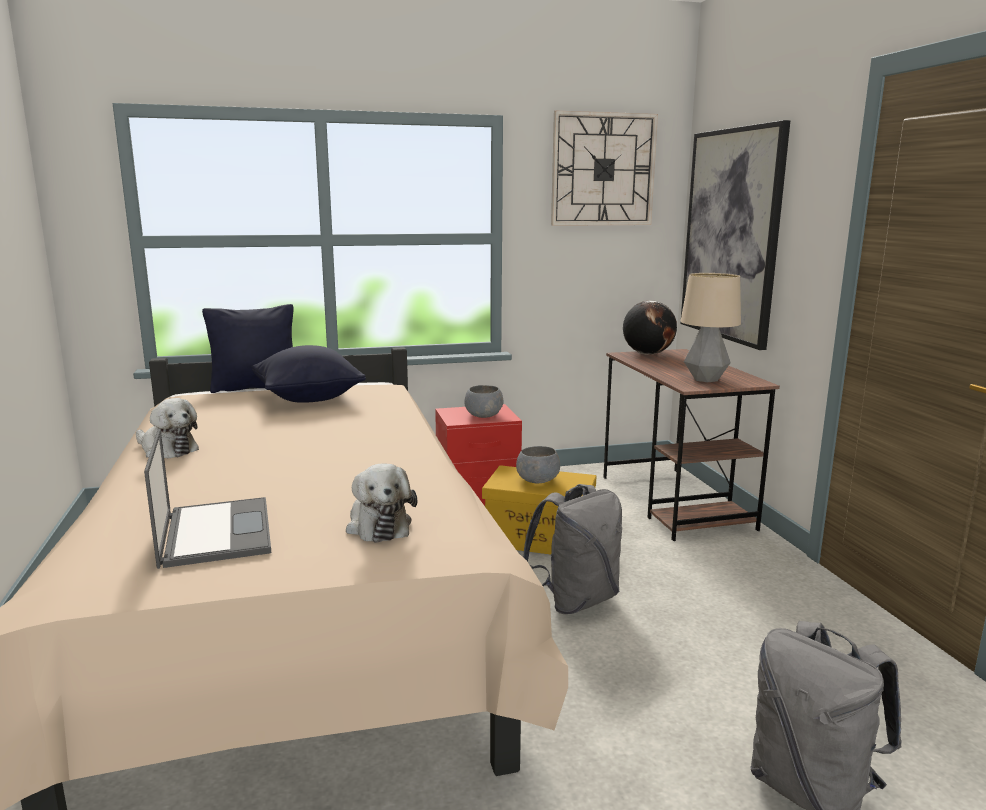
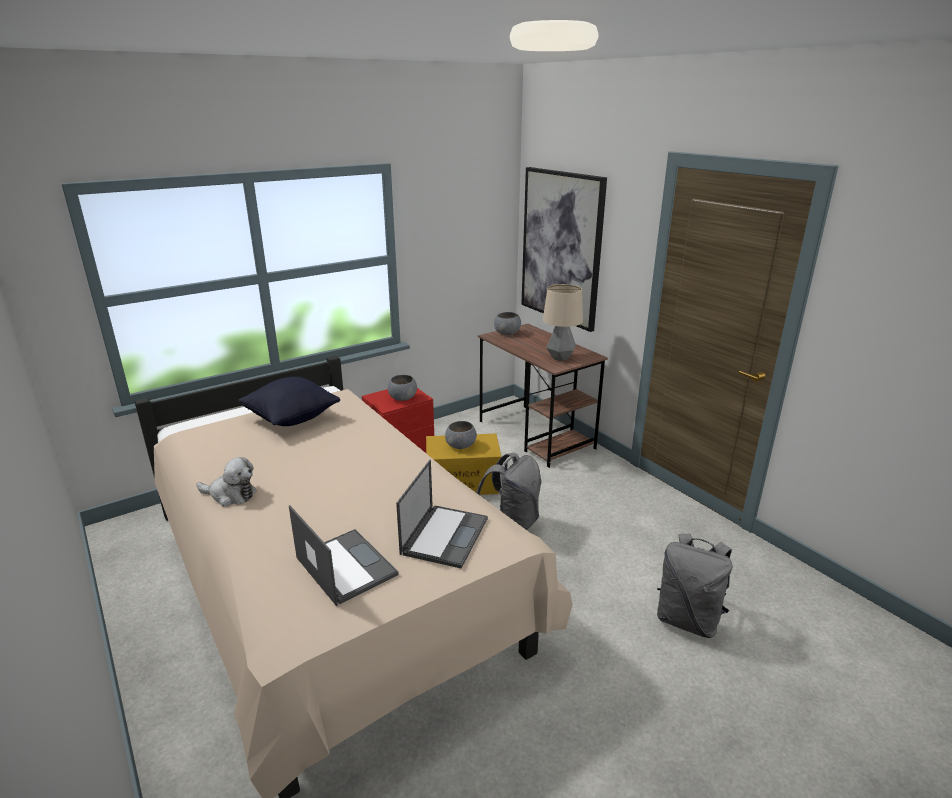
camera: 20 degrees left, 10 degrees up
(256, 387) = (231, 409): black pillow -> none
(378, 525) = (445, 535): plush toy -> laptop
(603, 170) = (463, 197): wall clock -> none
(647, 354) = (506, 333): globe -> grey bowl

